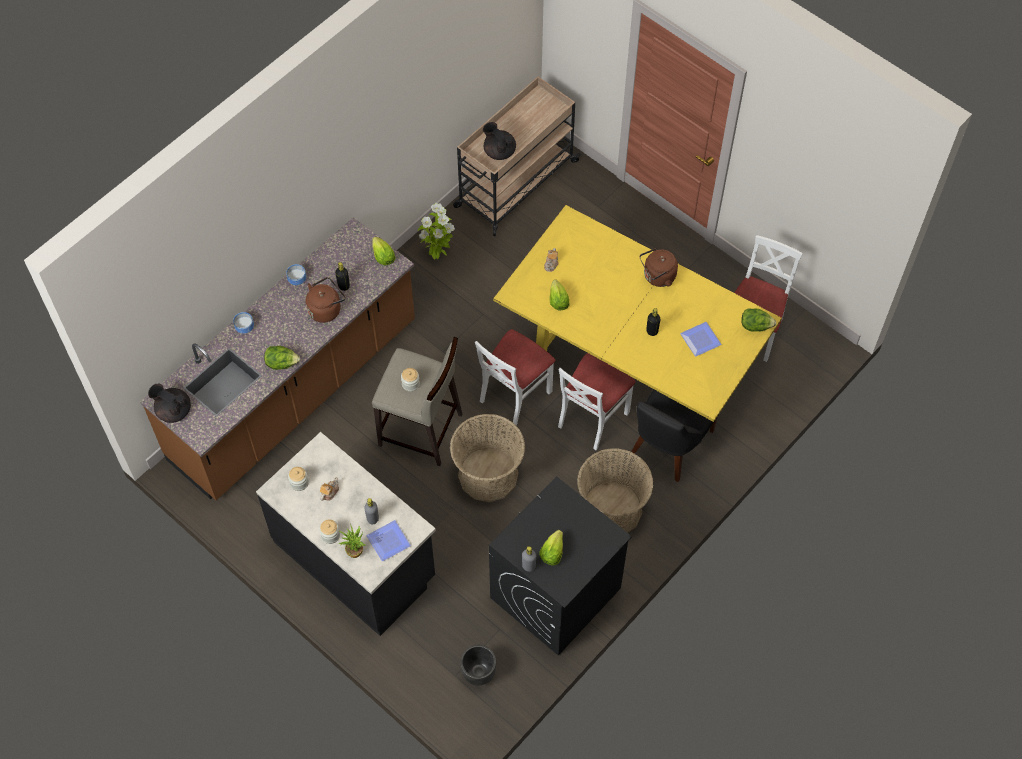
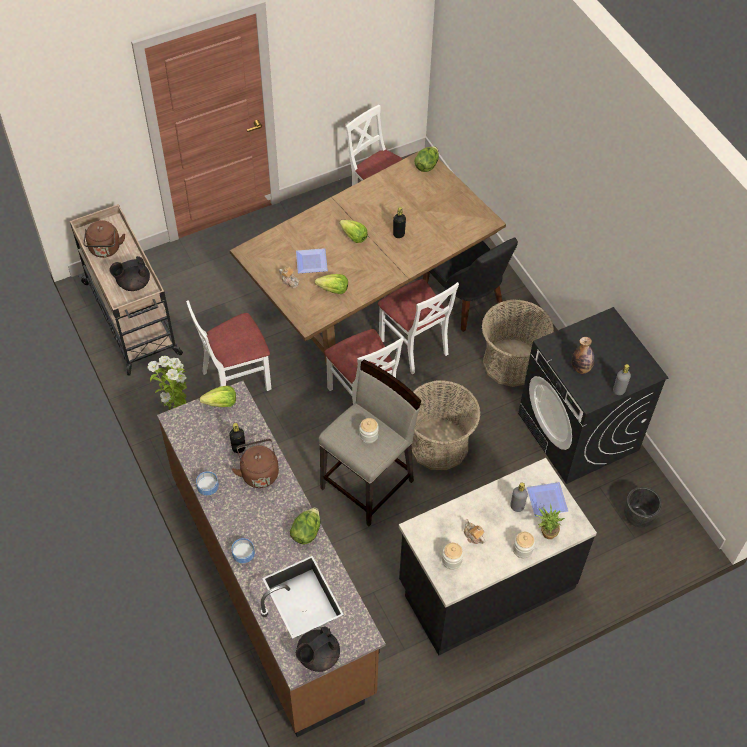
camera: 70 degrees left, 5 degrees down
(487, 287) = (236, 379): none -> white chair
(541, 526) = (581, 368): none -> bottle
(552, 552) = (611, 368): lettuce -> lettuce (353, 237)
(631, 360) = (369, 298): yellow dining table -> brown dining table
(657, 277) = (344, 211): brown kettle -> brown kettle (105, 250)
(702, 340) = (424, 204): plate -> plate (312, 261)

